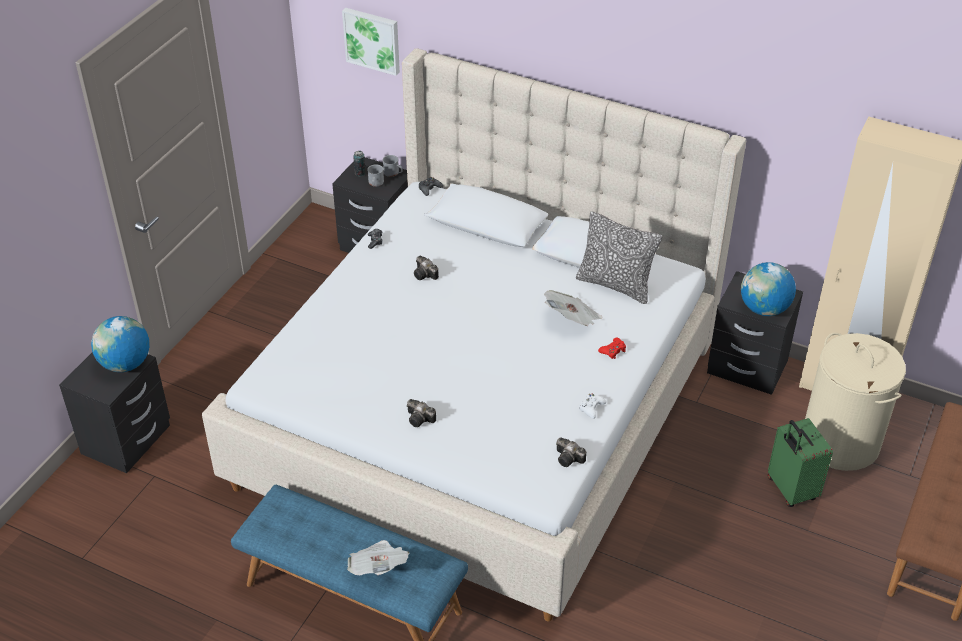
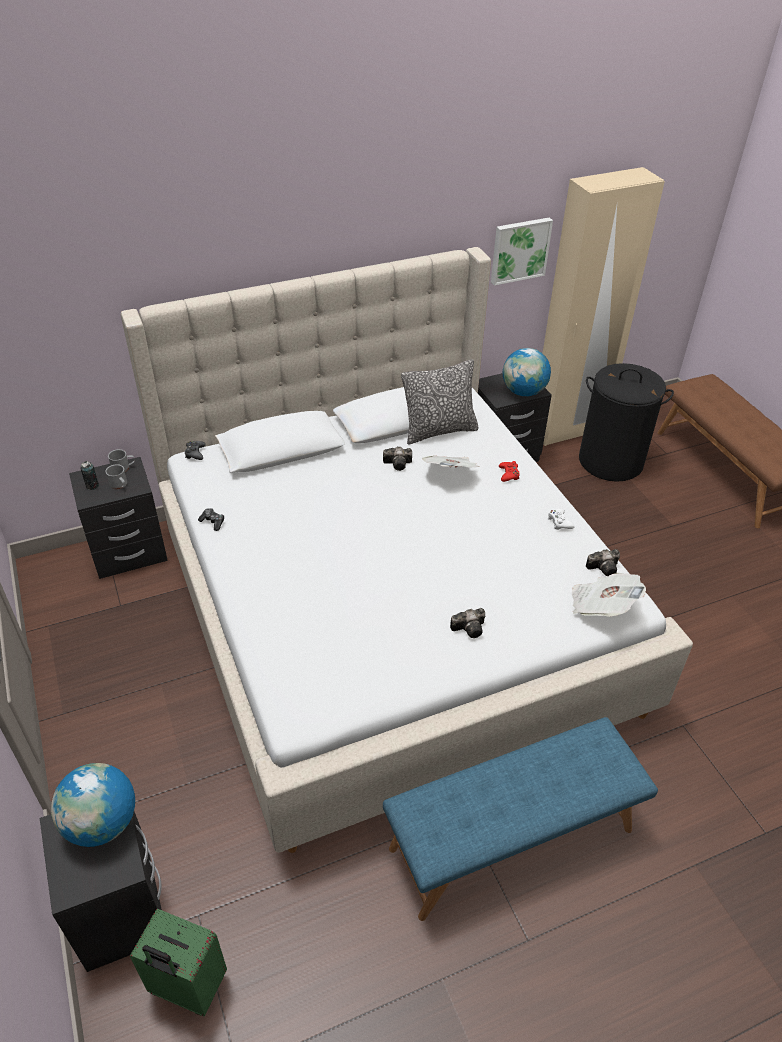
camera: 50 degrees left, 0 degrees up
(372, 40) = (55, 329): picture -> picture (519, 250)
(378, 568) = (570, 783): newspaper -> newspaper (601, 606)
(425, 275) = (296, 518): camera -> camera (399, 464)
(790, 489) = (630, 509): green suitcase -> green suitcase (187, 987)
(841, 442) = (611, 461): beige laundry basket -> black laundry basket

